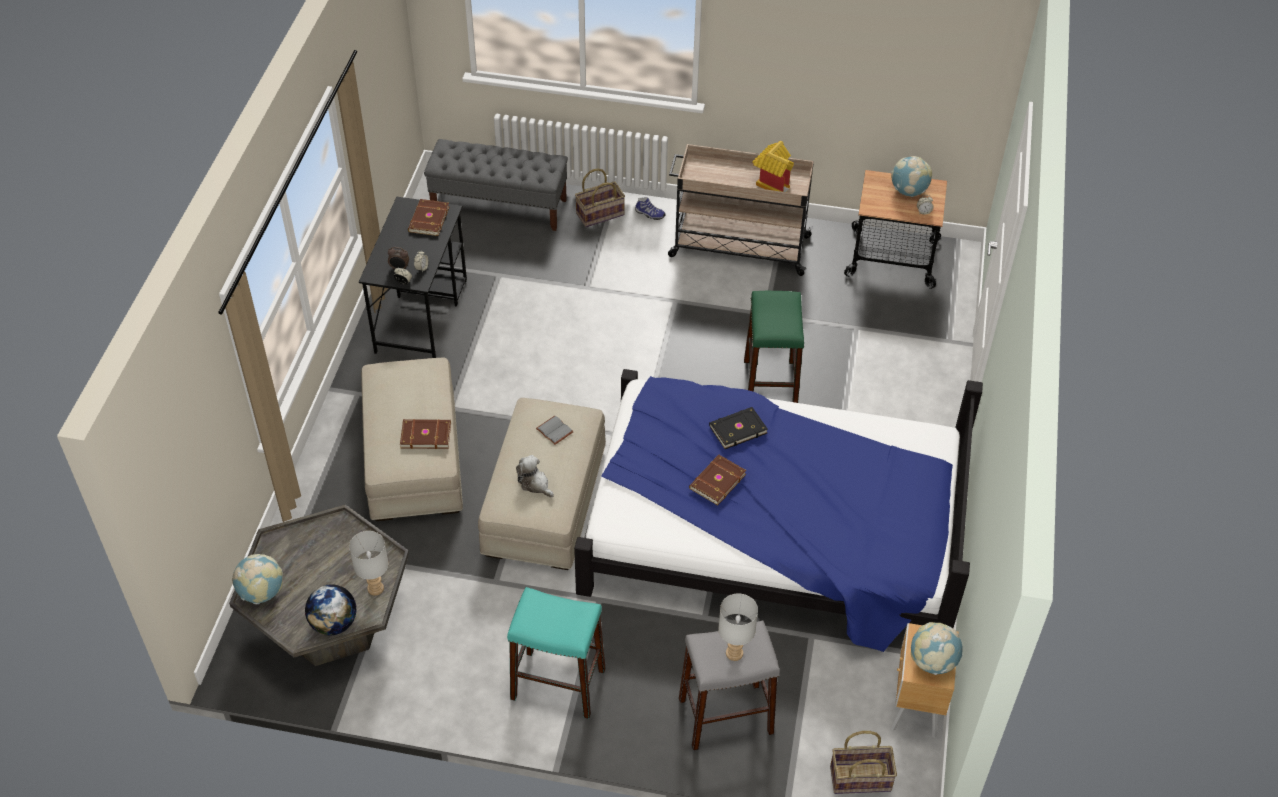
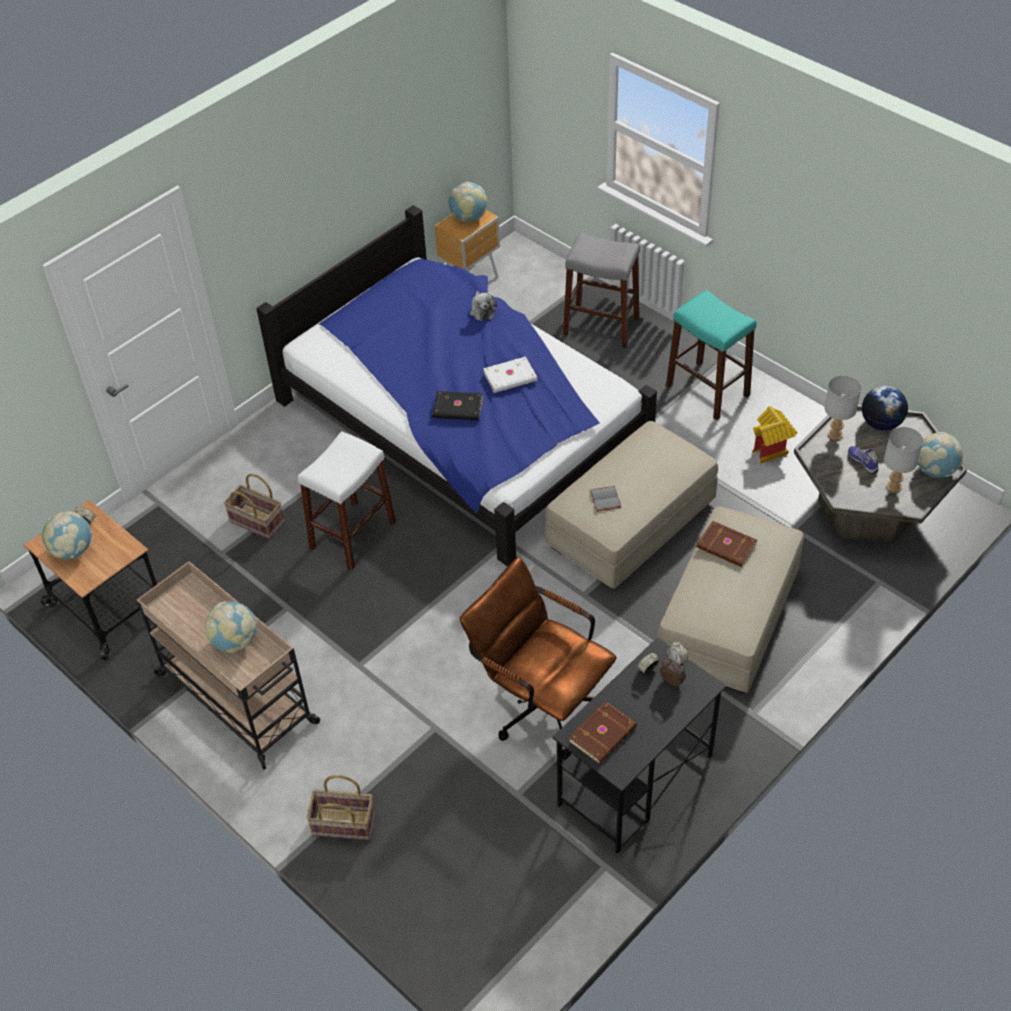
camera: 145 degrees left, 0 degrees up
(499, 206) = (449, 902): grey bench -> none
(522, 333) = (540, 703): none -> brown office chair
(535, 483) = (653, 462): plush toy -> plush toy (482, 310)
(649, 214) = (290, 794): shoe -> shoe (863, 462)
(716, 481) = (511, 377): brown book -> white book
(727, 178) = (234, 641): none -> globe
(735, 653) = (602, 249): grey table lamp -> grey table lamp (893, 486)
(770, 386) = (353, 535): green stool -> white stool
(771, 182) = (196, 613): toy house -> toy house (771, 450)
(860, 777) = (541, 264): basket -> basket (256, 522)

